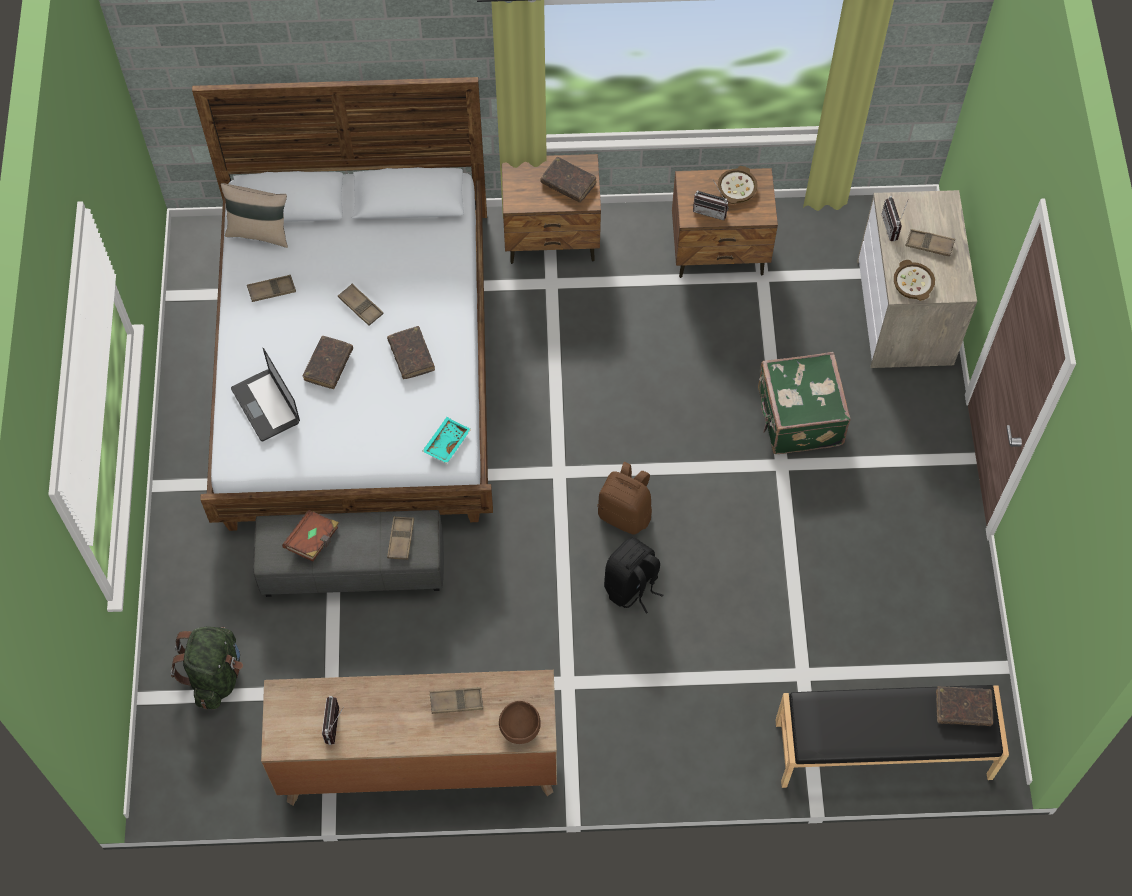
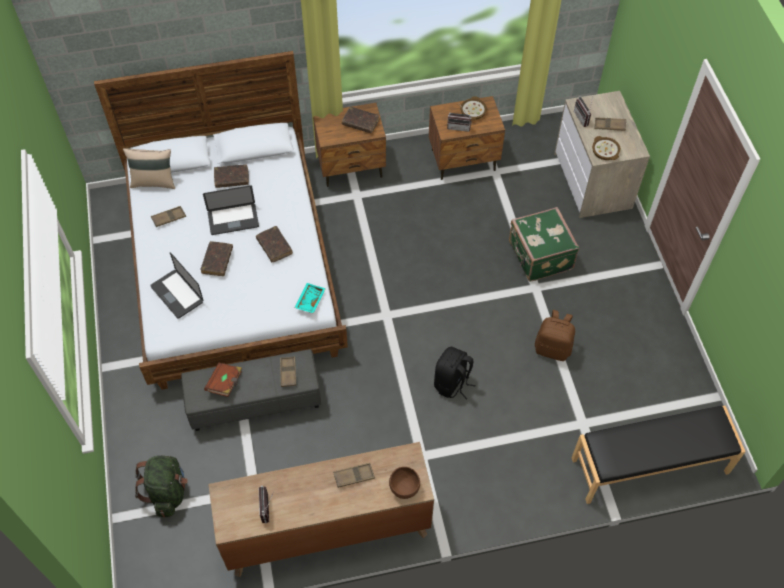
camera: 10 degrees left, 5 degrees down
(360, 306) = (233, 220): brown tray -> laptop
(625, 514) = (437, 335): brown backpack -> brown backpack (553, 348)
(963, 708) = (706, 425): brown book -> brown book (232, 179)

